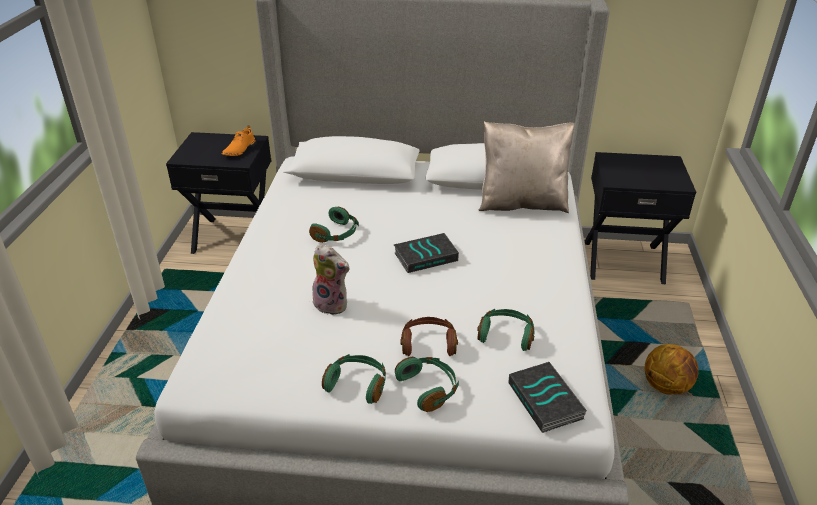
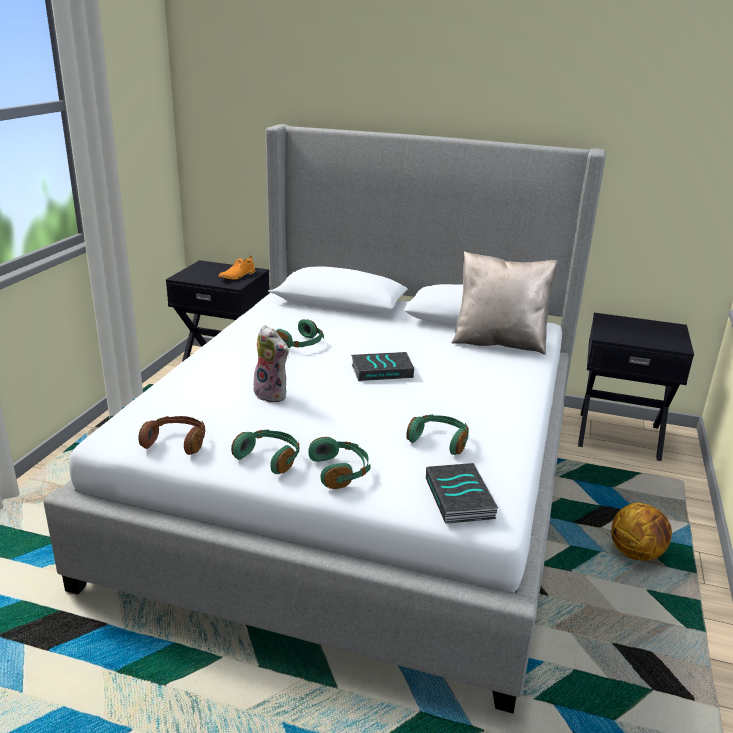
camera: 10 degrees right, 10 degrees down
(428, 343) = (356, 437): brown headphones -> brown headphones (176, 442)

